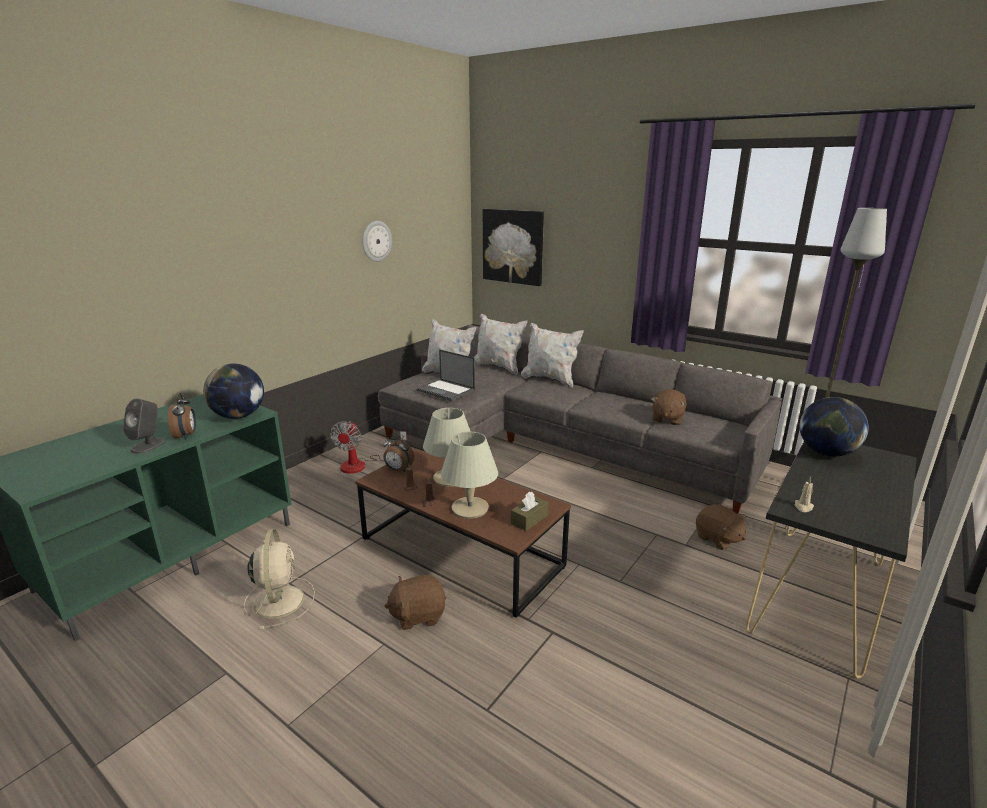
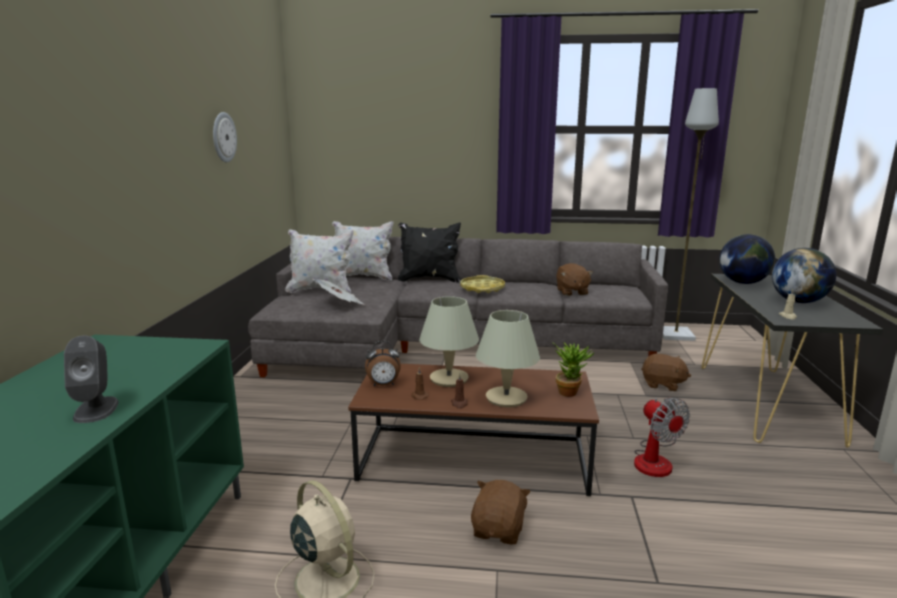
camera: 30 degrees left, 5 degrees down
(186, 436) = (139, 387): alarm clock -> none
(239, 416) = (182, 353): globe -> globe (798, 301)
(362, 465) = (263, 411): fan -> fan (655, 459)
(418, 615) = (499, 530): brown plush toy -> brown plush toy turned 150 degrees clockwise
(446, 390) = (340, 304): laptop -> newspaper
(513, 246) = (348, 148): picture -> none
(529, 519) = (570, 391): brown tissue box -> potted plant
(550, 379) = (429, 279): white pillow -> black pillow
(583, 398) = (482, 288): none -> yellow tray

